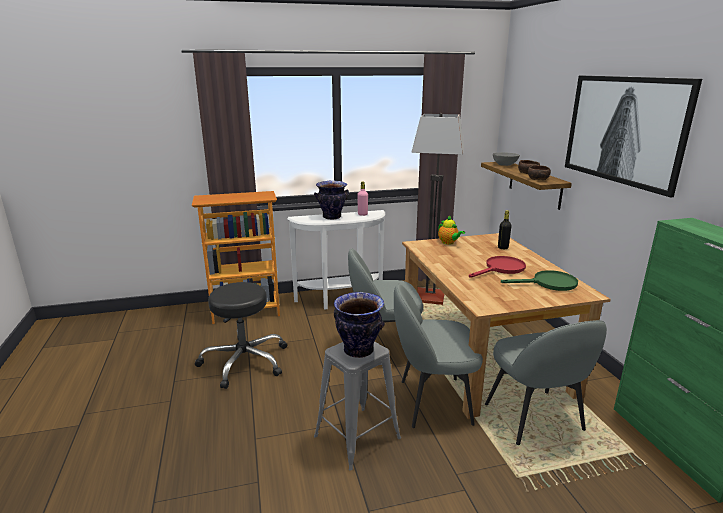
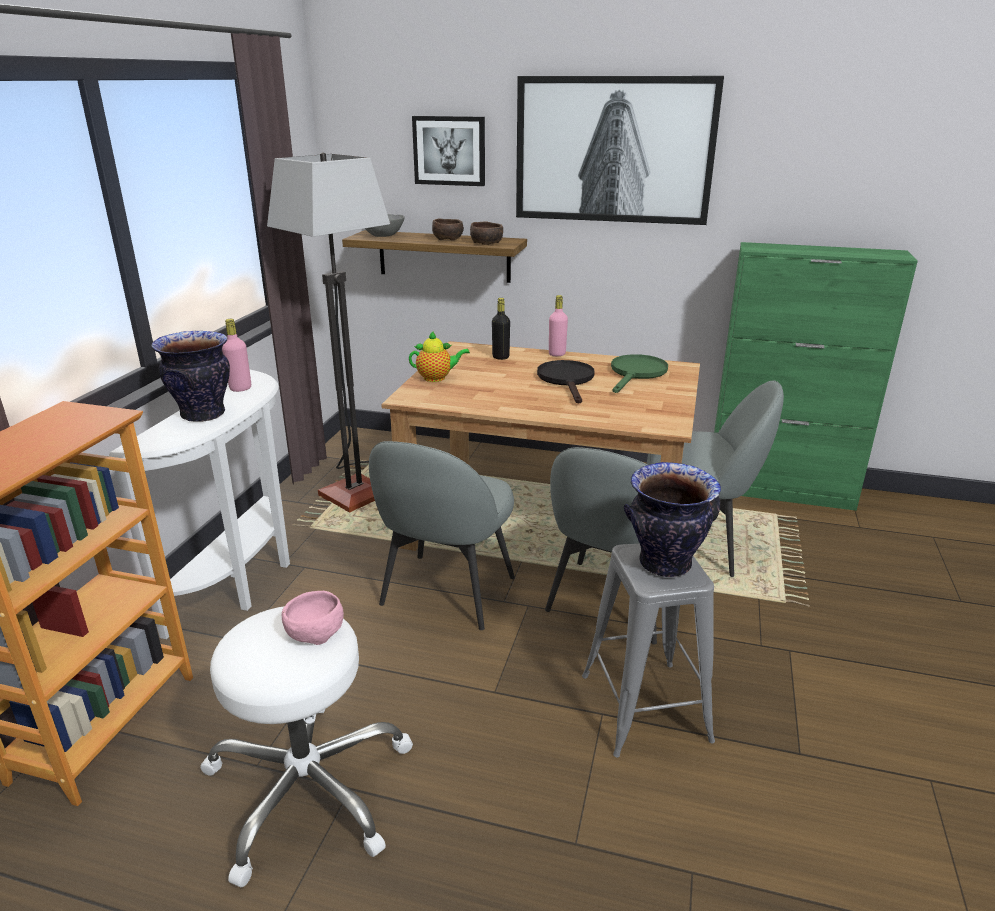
camera: 60 degrees left, 5 degrees up
(244, 361) = (308, 787): black stool -> white stool
(248, 294) = (313, 631): none -> pink bowl
(501, 269) = (567, 380): red frying pan -> black frying pan
(536, 258) = (557, 354): none -> pink bottle
(547, 120) = (449, 150): none -> picture

